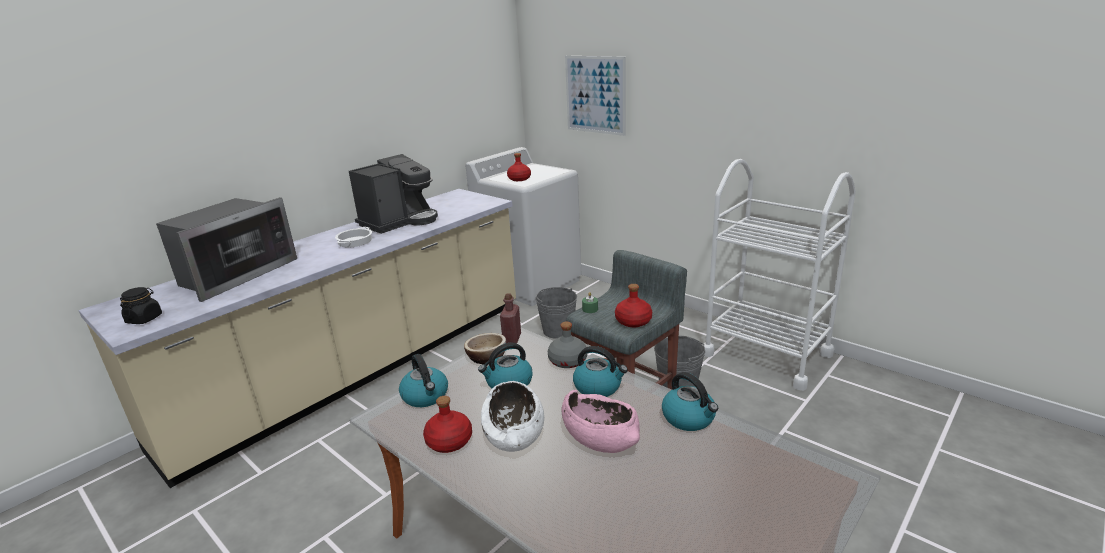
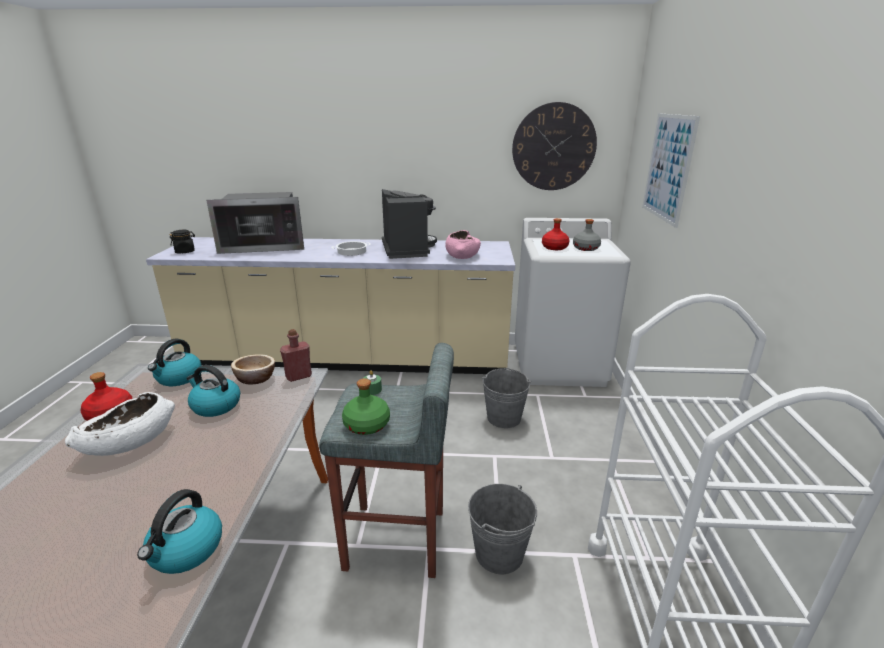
camera: 50 degrees right, 0 degrees up
(399, 221) = (407, 249): coffee machine -> coffee machine turned 105 degrees counterclockwise
(473, 93) = (553, 147): none -> wall clock
(568, 361) = (274, 420): grey bottle -> grey bottle (586, 248)
(598, 387) = (231, 458): kettle -> none
(599, 436) = (131, 494): pink bowl -> pink bowl (462, 255)
(633, 321) = (366, 425): red bottle -> green bottle

